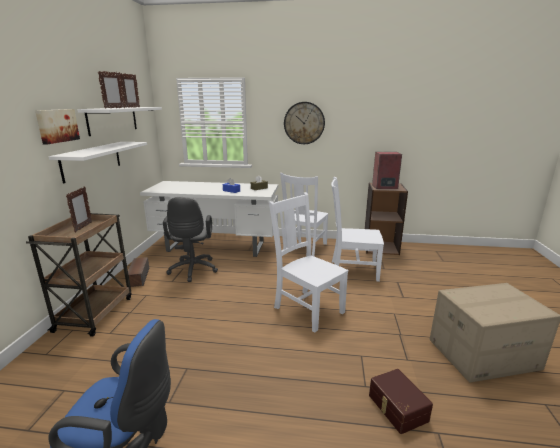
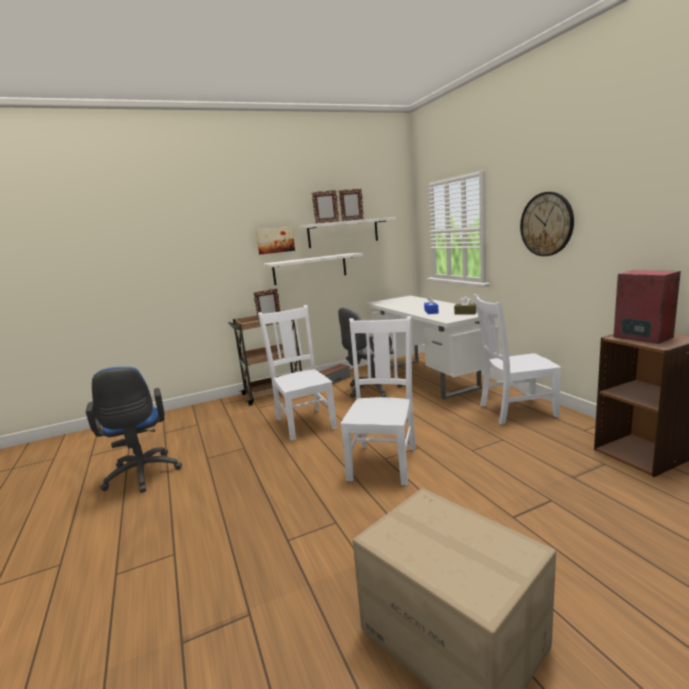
camera: 60 degrees right, 5 degrees down
(352, 270) = (518, 457): white chair -> white chair (305, 422)
(396, 408) = (268, 572): brown storage box -> none

